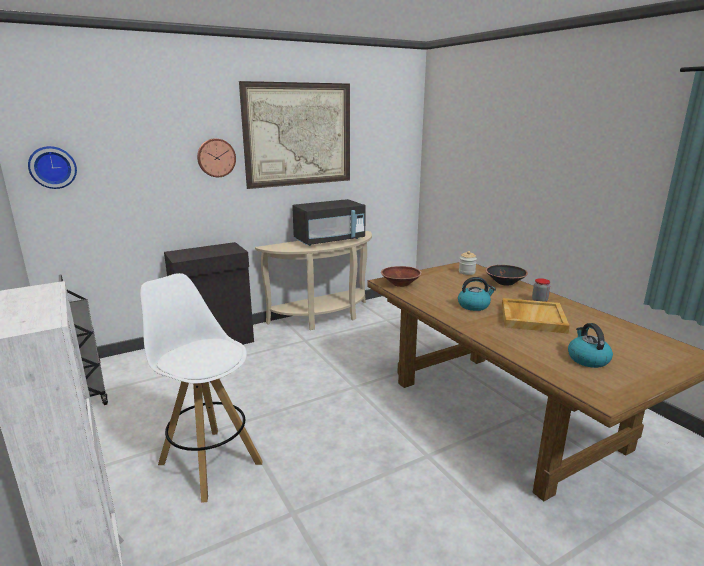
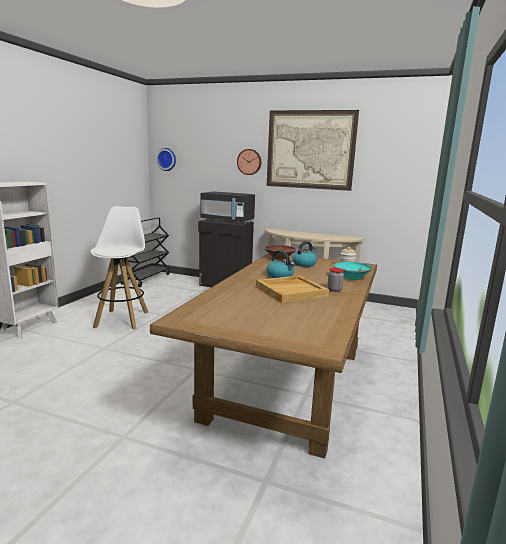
camera: 50 degrees right, 5 degrees down
(329, 240) = (317, 235): black microwave -> black microwave (227, 221)
(505, 282) = (352, 278): black bowl -> turquoise bowl
(587, 359) = (239, 311): kettle -> kettle (304, 264)

